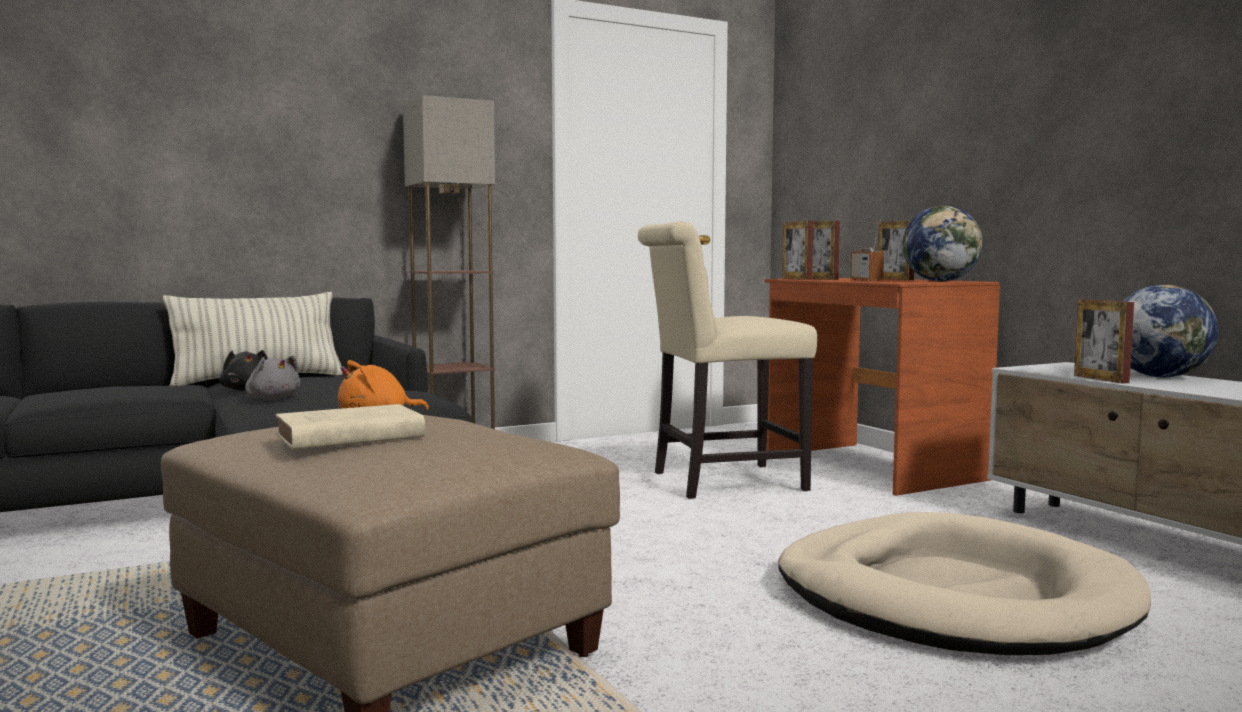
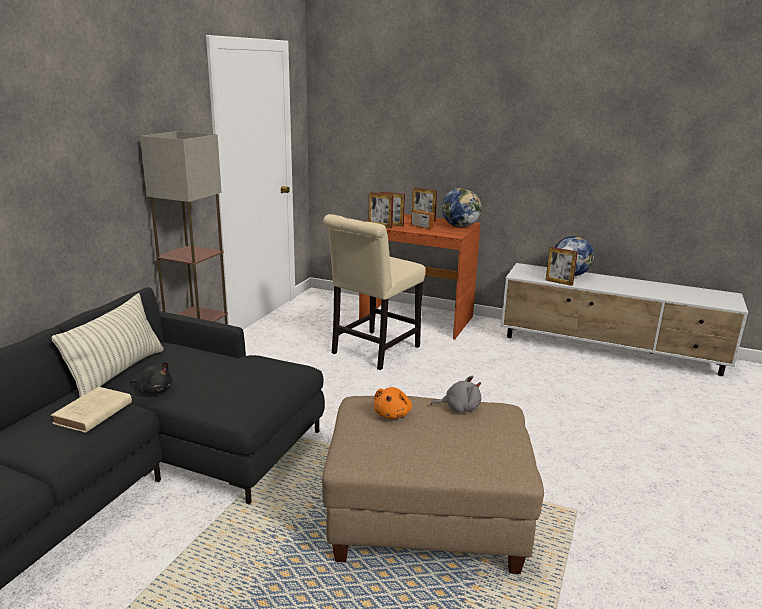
camera: 40 degrees left, 15 degrees up
(272, 399) = (207, 397): grey plush toy -> grey plush toy (459, 408)
(345, 436) = (432, 438): beige book -> beige book (92, 414)
(951, 597) = (556, 400): beige dog bed -> none

